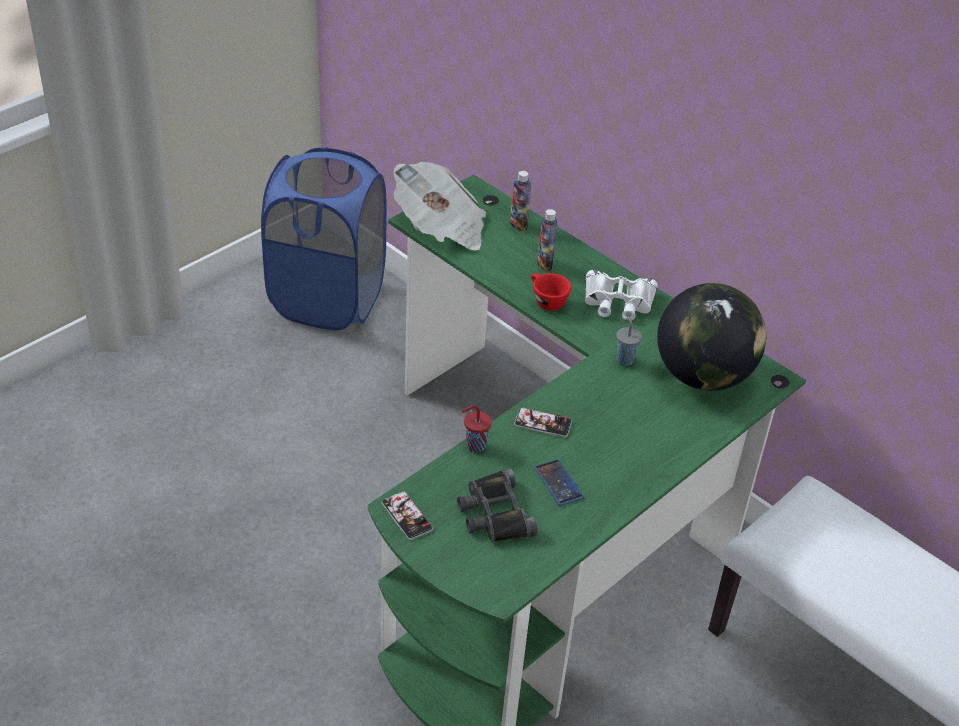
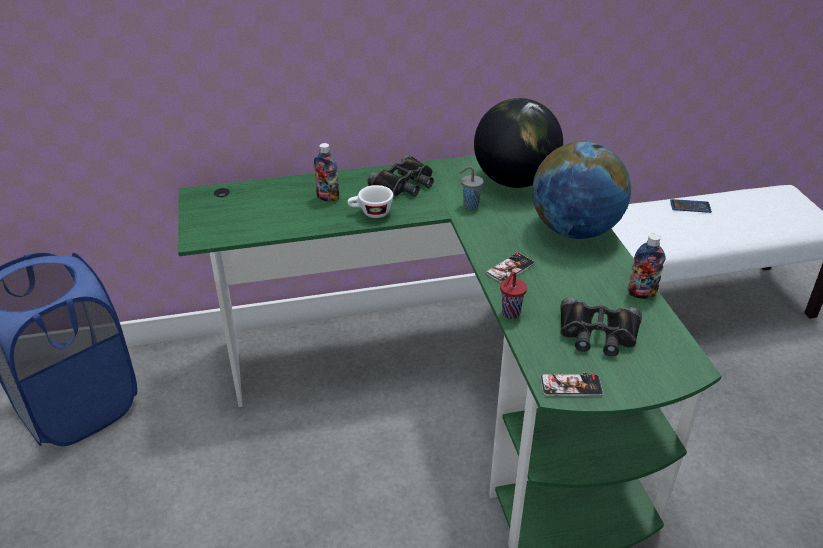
camera: 55 degrees left, 5 degrees down
(440, 228) = (225, 229): newspaper -> none
(518, 224) = (268, 191): bottle -> bottle (641, 293)
(546, 300) = (371, 213): red cup -> white cup
(558, 483) = (582, 287): phone -> phone (690, 206)
(618, 302) = (405, 183): white binoculars -> black binoculars
(652, 449) = (575, 230): none -> globe

